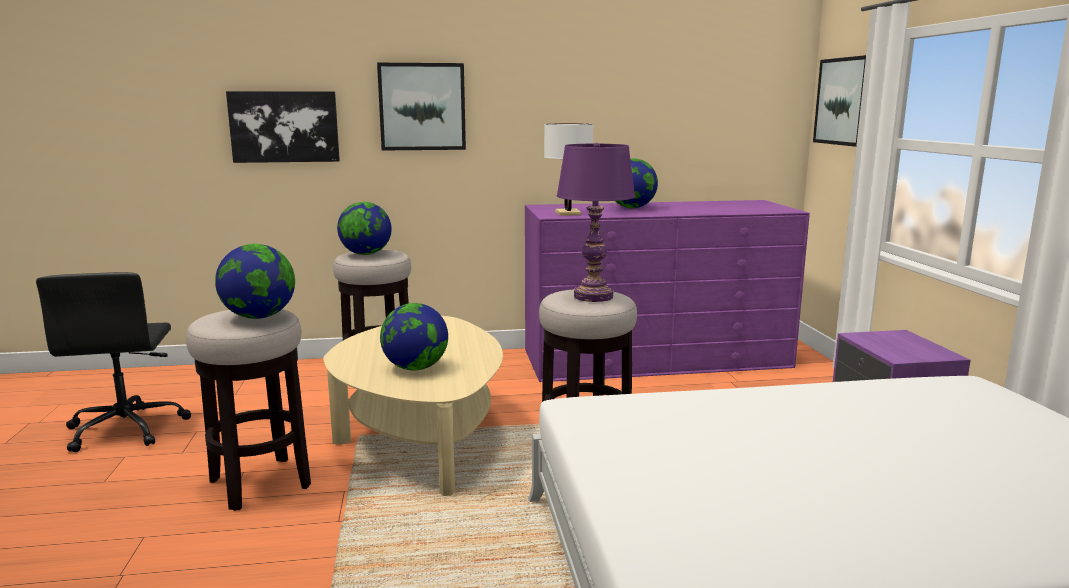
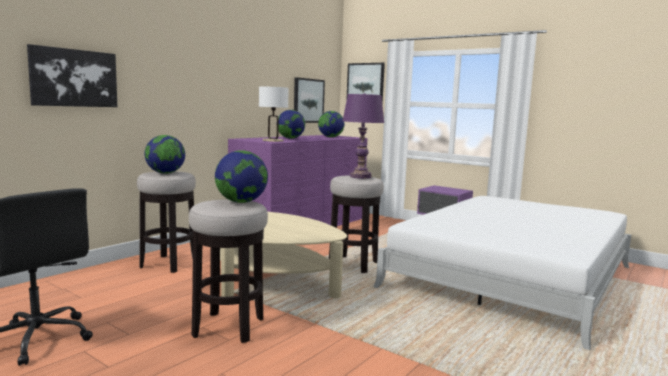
camera: 45 degrees left, 5 degrees down
(415, 368) = (289, 230): globe -> globe (330, 137)
(422, 107) = (169, 71): picture -> picture (308, 100)

